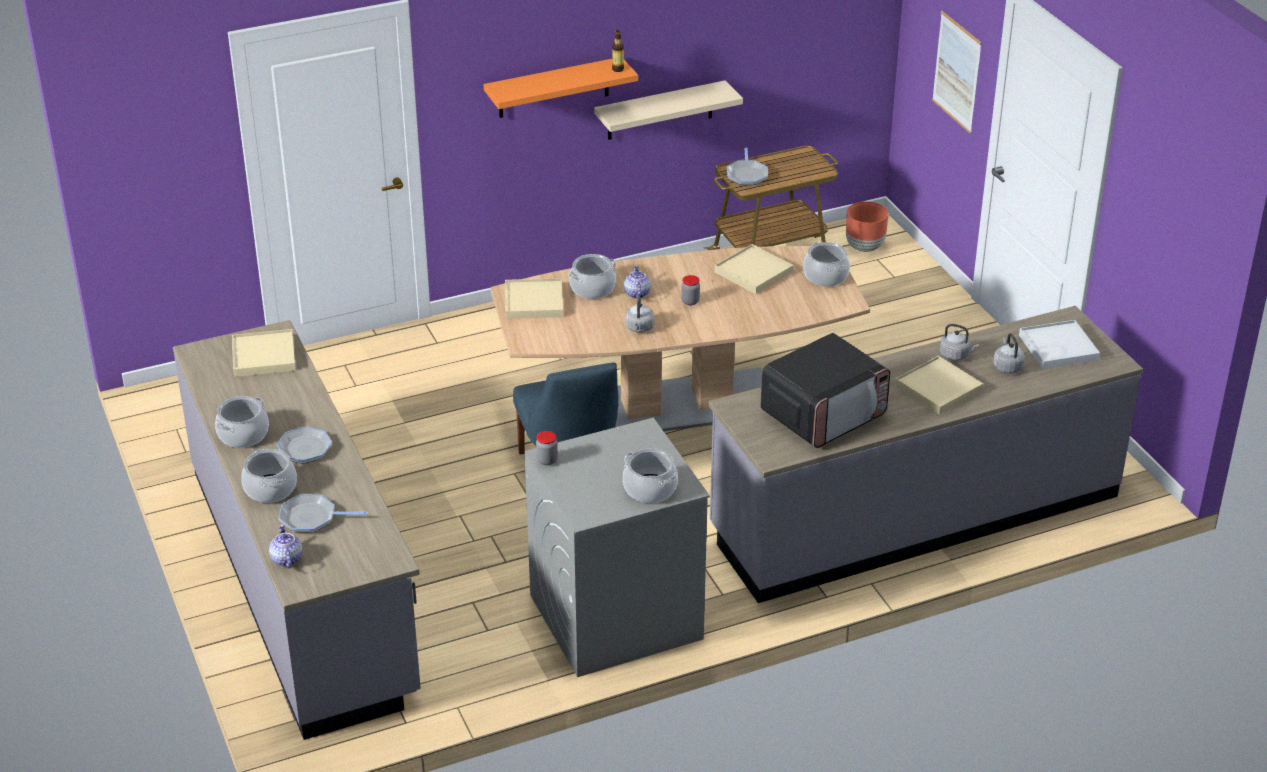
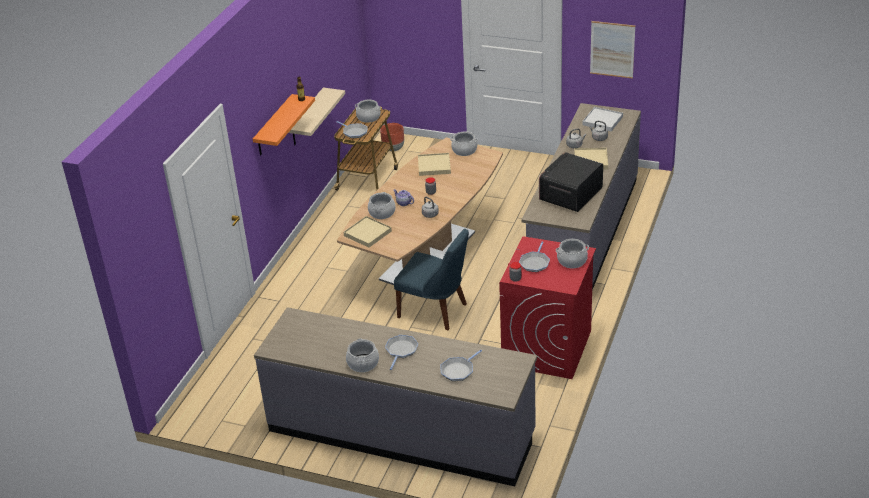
camera: 45 degrees left, 0 degrees up
(264, 356) = (306, 328): beige tray -> none
(270, 489) = (418, 373): cooking pot -> cooking pot (368, 117)
(286, 559) = (479, 392): teapot -> none
(604, 459) = (535, 263): none -> frying pan
(614, 617) = (547, 348): grey washing machine -> red washing machine
(824, 414) = (570, 195): microwave -> microwave turned 150 degrees counterclockwise
(957, 72) = (425, 30): picture -> picture (612, 49)

